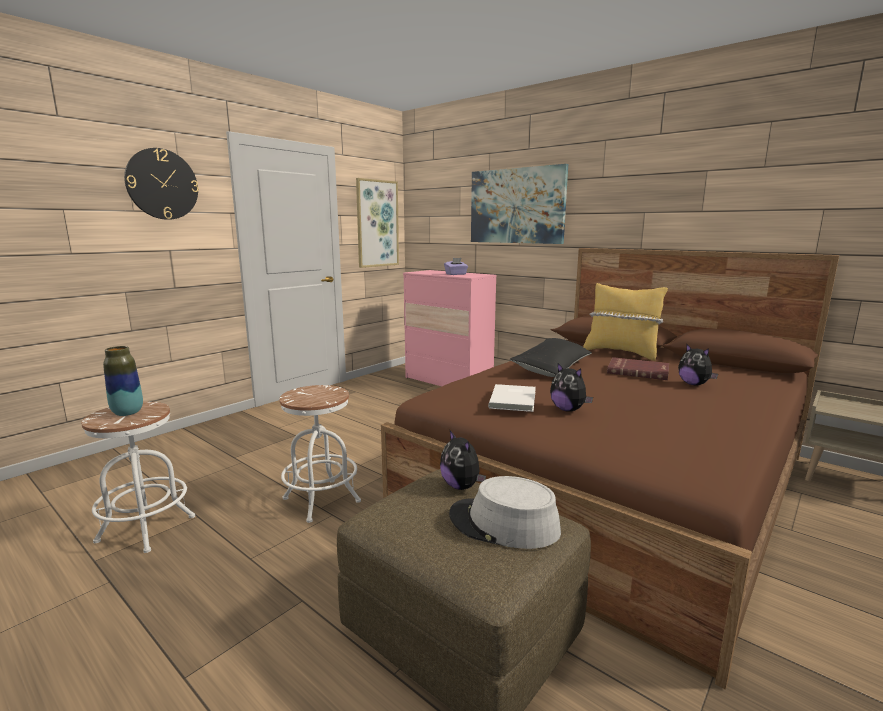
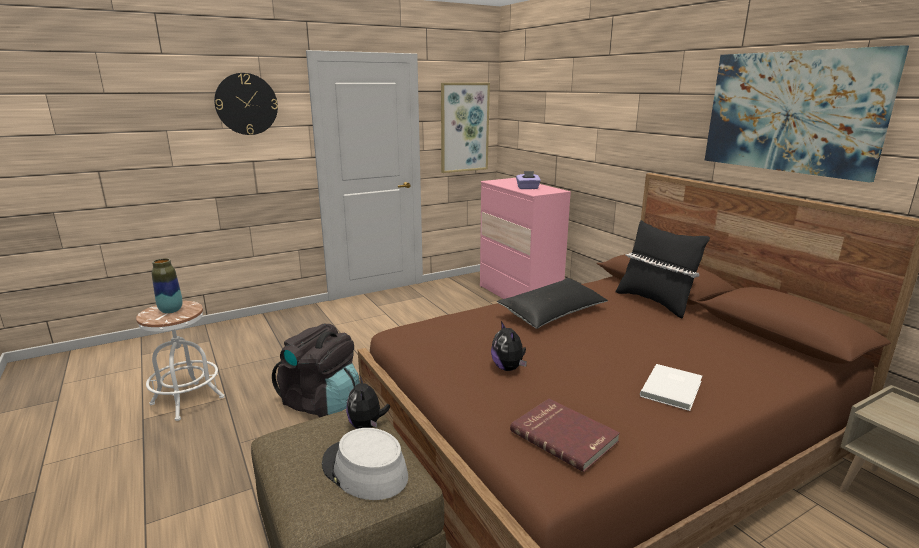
camera: 20 degrees right, 5 degrees up
(321, 500) = (322, 403): white stool -> black backpack
(514, 399) = (463, 349): white book -> white book (673, 388)
(516, 206) = (594, 118): picture -> picture (792, 112)
(621, 353) = (655, 302): yellow pillow -> black pillow
(638, 371) = (640, 331): red book -> red book (565, 435)
(694, 384) = (687, 358): plush toy -> none

